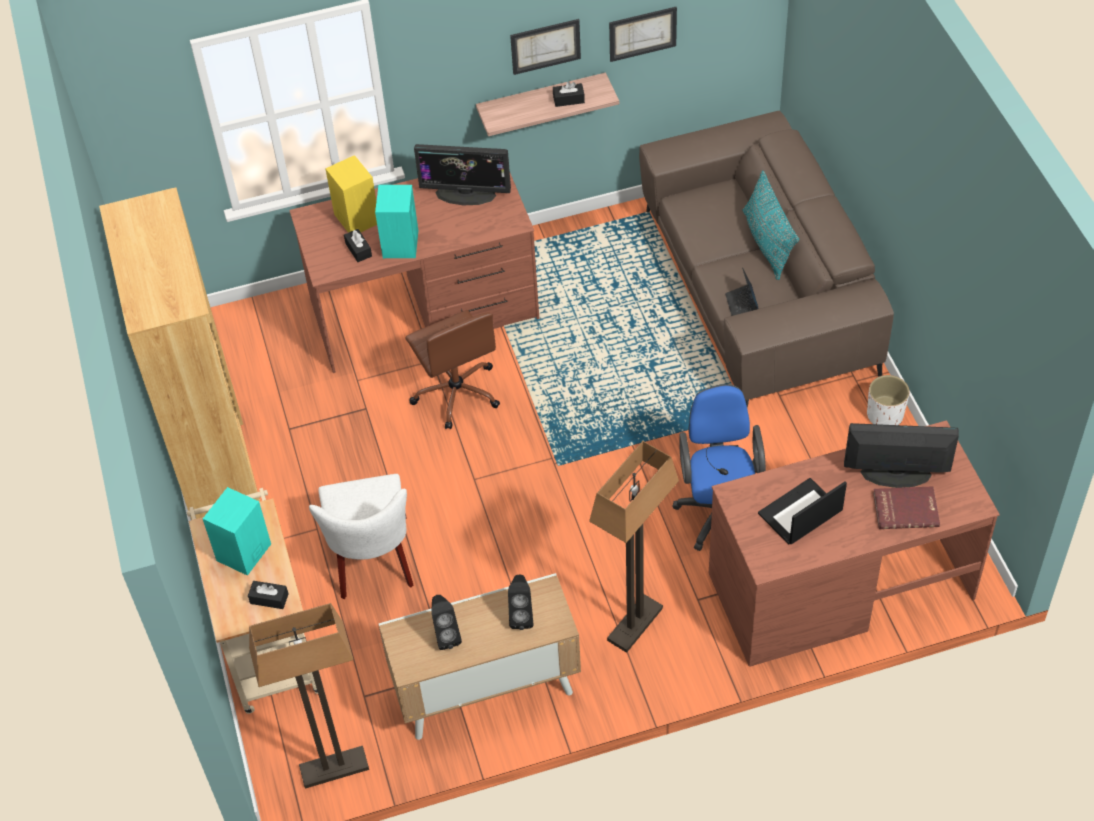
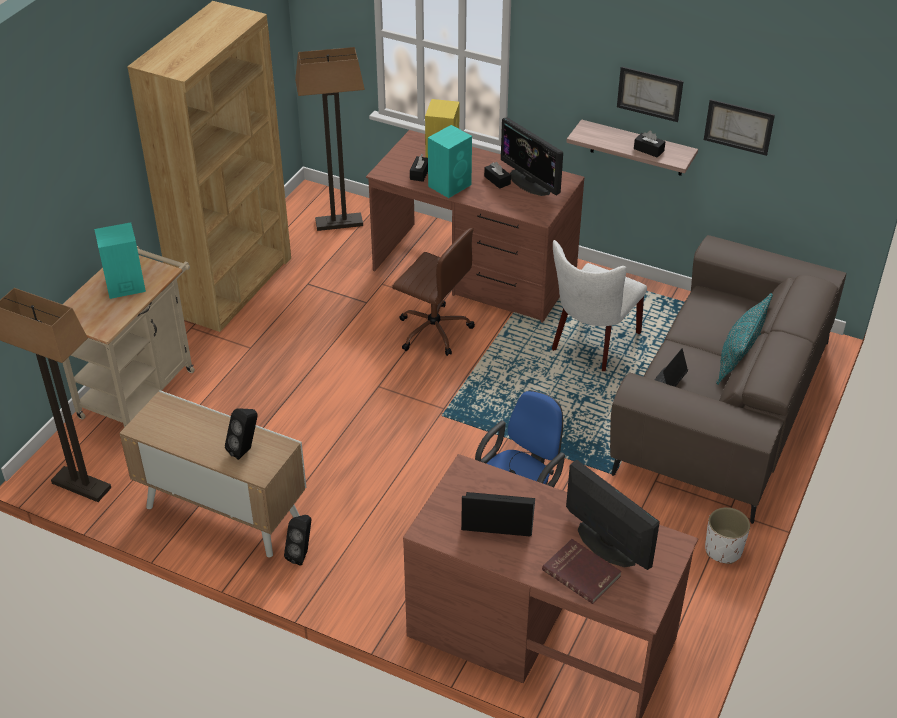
camera: 40 degrees right, 10 degrees down
(269, 598) = (102, 319): black tissue box -> black tissue box (497, 180)
(373, 562) = (256, 389): white chair -> white chair (592, 344)
(446, 635) = (186, 426): black speaker -> black speaker (302, 554)
(456, 393) = (433, 330): brown office chair -> brown office chair turned 75 degrees counterclockwise
(635, 625) = (365, 548): floor lamp -> floor lamp (339, 223)

